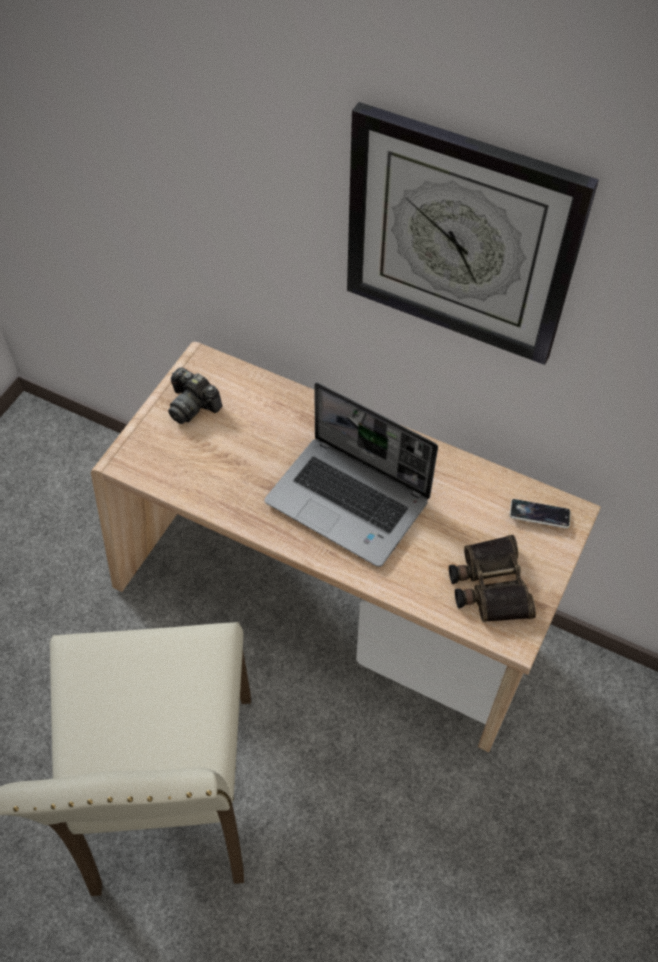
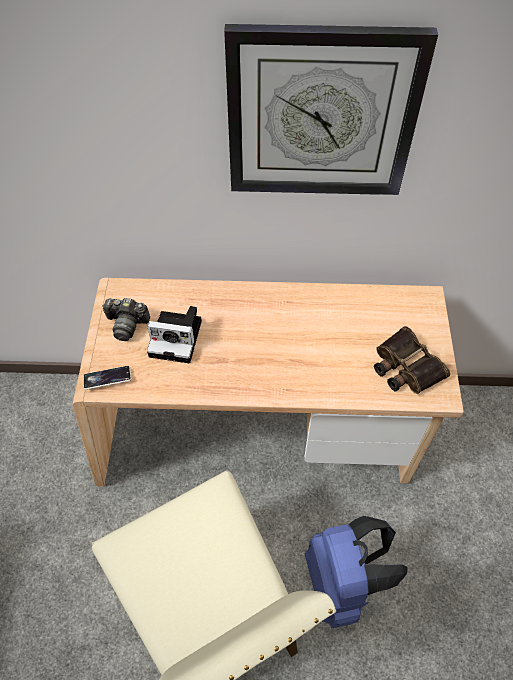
camera: 25 degrees left, 0 degrees up
(240, 443) = (178, 338): none -> camera
(339, 831) = (342, 583): none -> blue backpack
(350, 501) = (279, 348): laptop -> none
(539, 515) = (409, 307): phone -> phone (107, 379)

